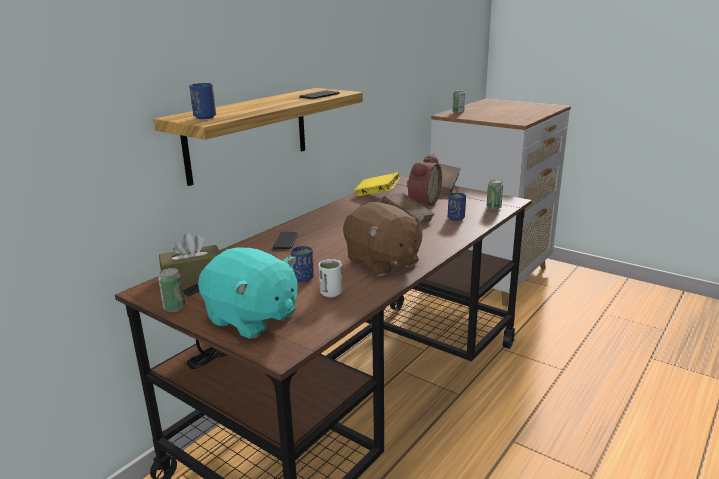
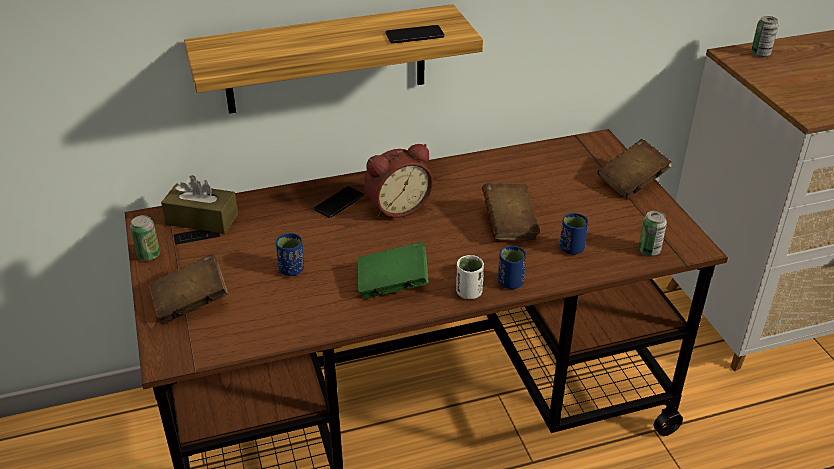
camera: 35 degrees right, 15 degrees up
(205, 117) = (224, 56): blue cup -> blue cup (510, 283)
(252, 319) = (191, 303): turquoise plush toy -> brown book
(331, 293) = (291, 305): white cup -> white cup (469, 292)
(377, 194) = (532, 161): yellow book -> none
(382, 262) = (392, 284): brown plush toy -> green book
(422, 203) = (567, 200): alarm clock -> alarm clock (397, 207)

